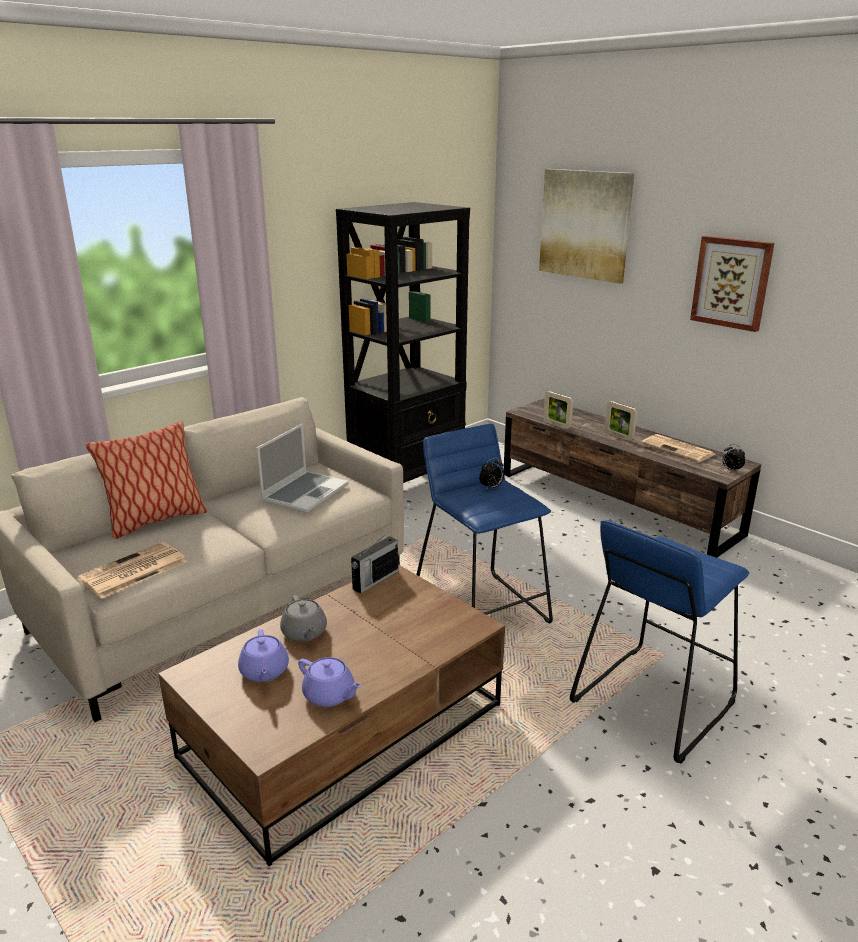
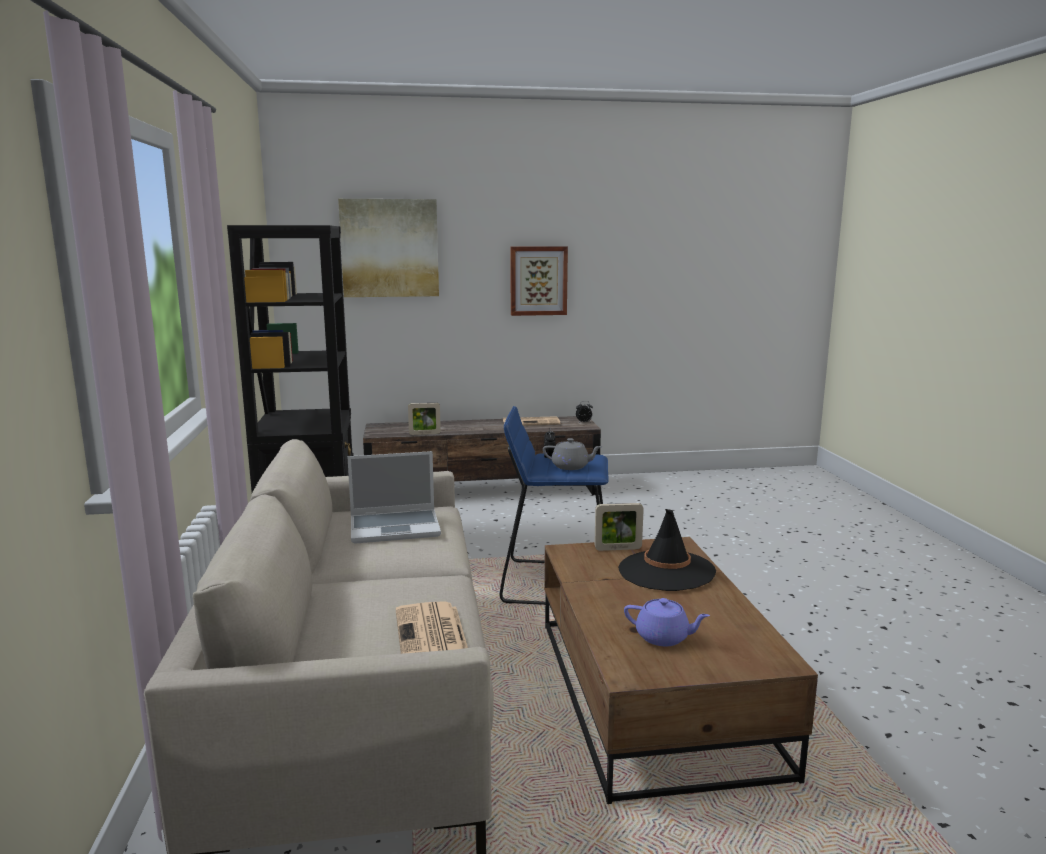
camera: 55 degrees left, 10 degrees down
(156, 521) = (321, 607): pillow -> none
(304, 633) = (618, 606): grey teapot -> grey teapot (571, 467)
(305, 493) = (396, 527): laptop -> laptop turned 105 degrees clockwise
(330, 695) = (726, 618): purple teapot -> none
(375, 580) = (566, 559): radio -> none
(402, 635) = (666, 571): none -> black hat
(618, 436) = (481, 427): picture frame -> picture frame (618, 549)
(652, 701) = (728, 568): blue stool -> none

